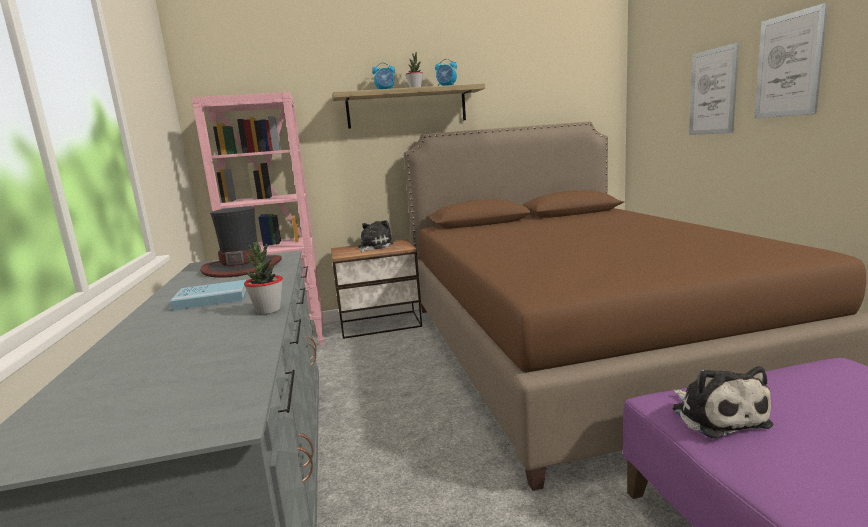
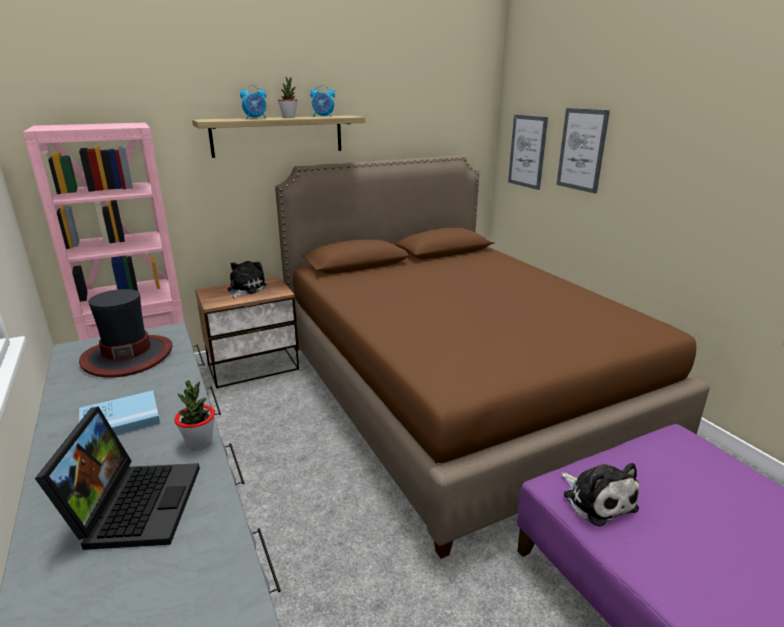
camera: 15 degrees left, 10 degrees up
(188, 342) = (134, 503): none -> laptop
(788, 65) = (650, 146): picture -> picture (527, 151)

